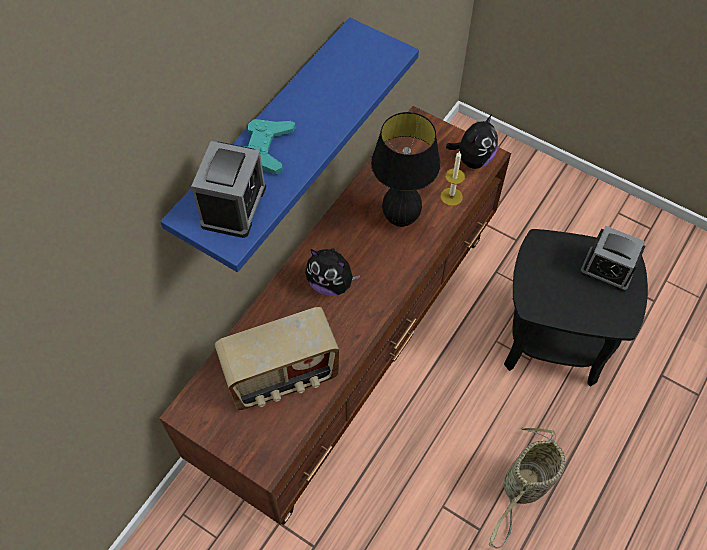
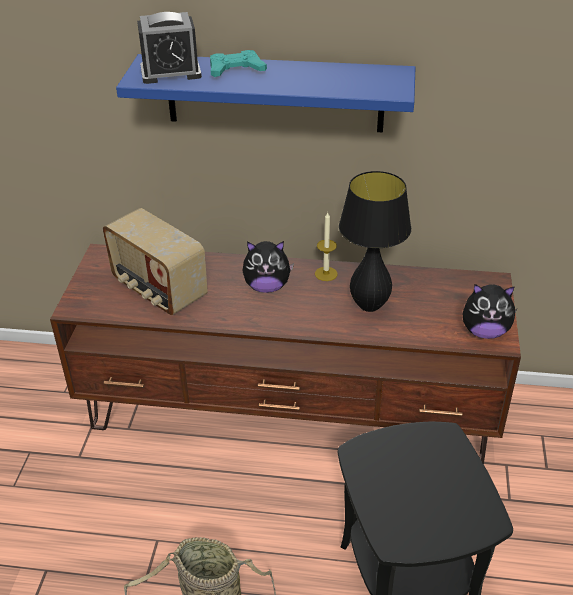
camera: 65 degrees right, 20 degrees down
(331, 283) = (267, 287): plush toy -> plush toy turned 90 degrees counterclockwise
(451, 196) = (424, 330): candle -> candle (326, 274)
(607, 269) = (456, 507): alarm clock -> none

